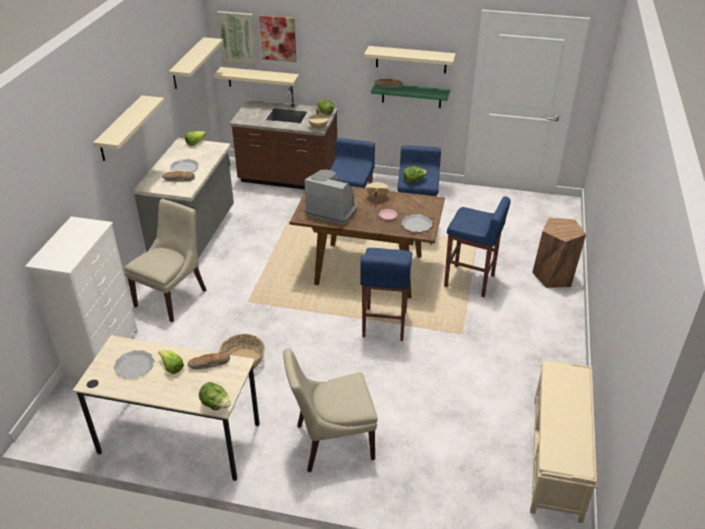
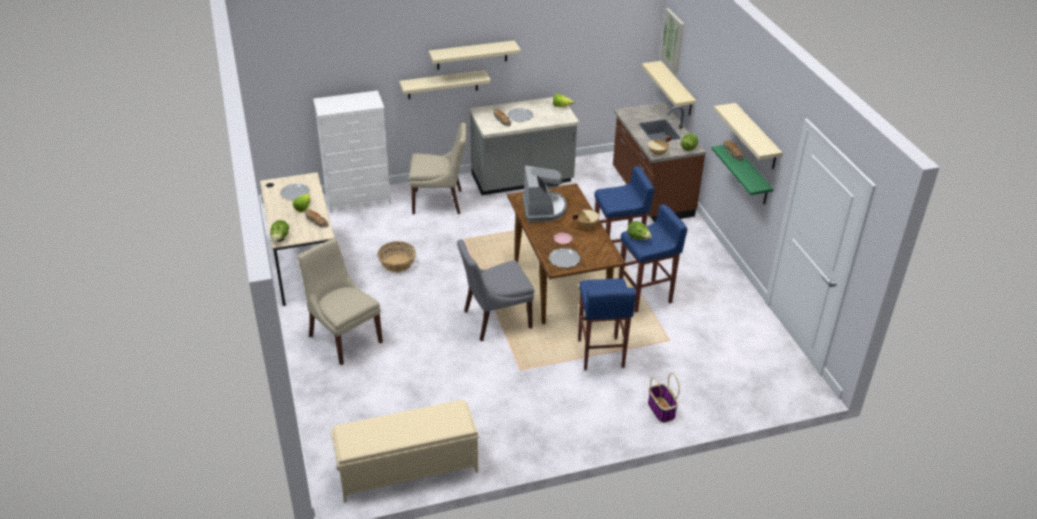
camera: 60 degrees right, 0 degrees up
(188, 63) = (609, 40): beige shelf -> beige shelf (442, 84)
(278, 38) = (692, 57): picture -> none
(384, 324) = (495, 320): blue stool -> grey chair
(553, 276) = (661, 410): brown stool -> basket

